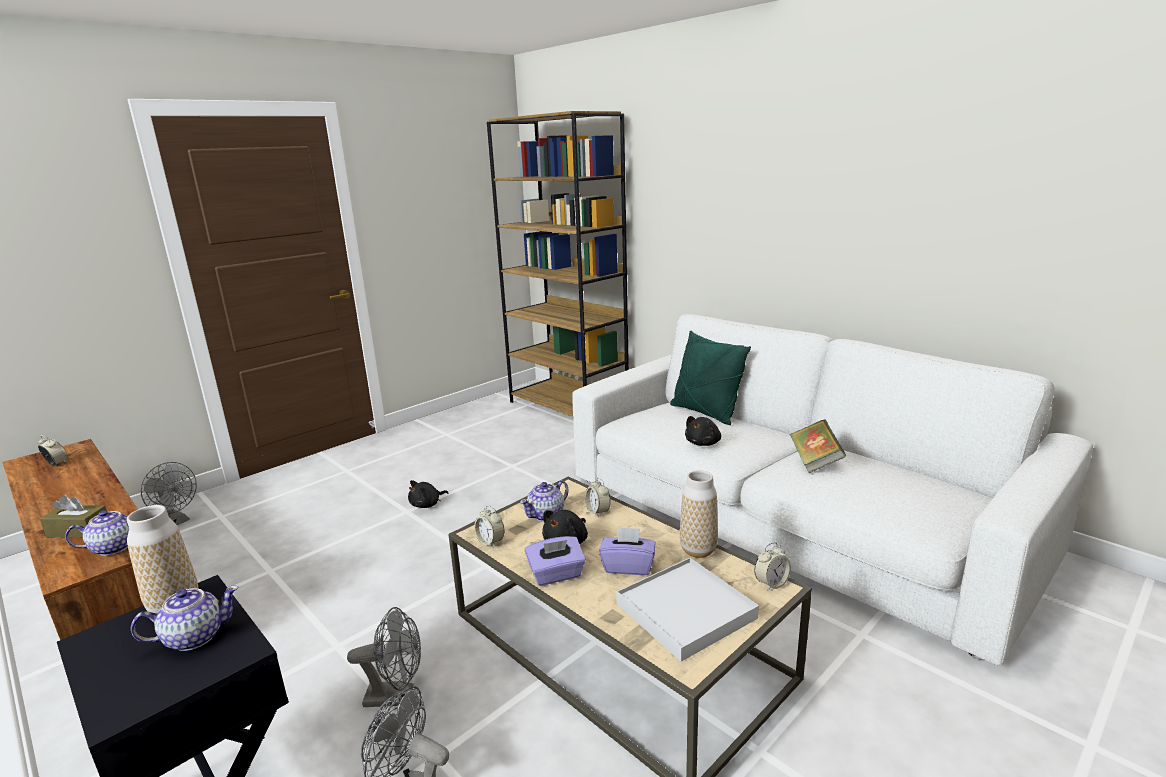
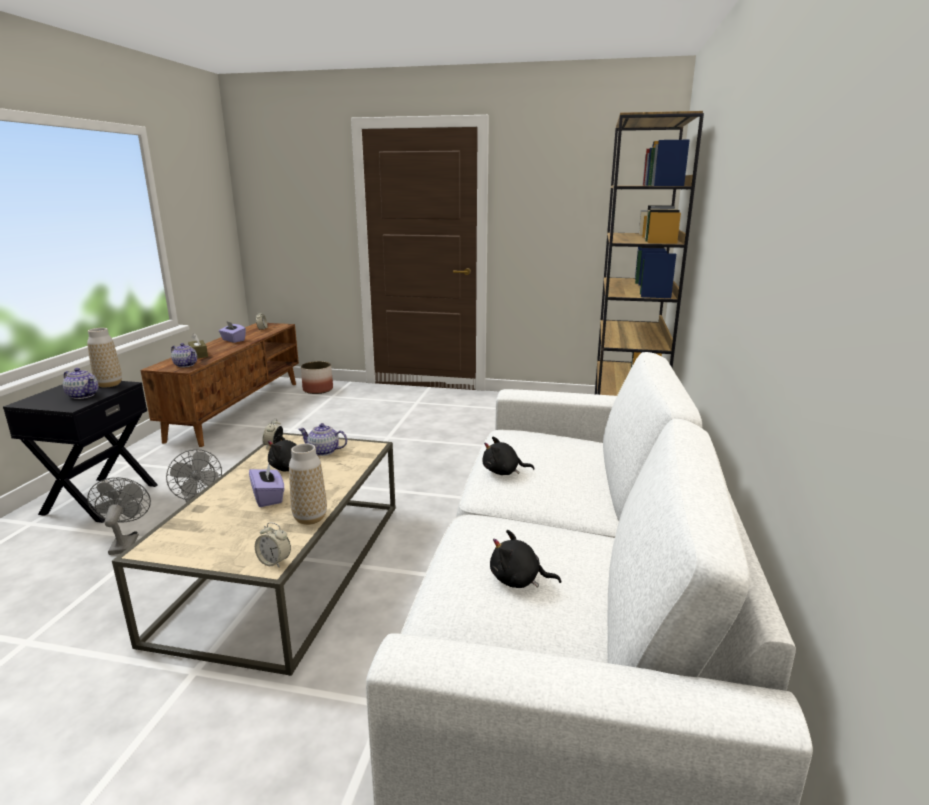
camera: 55 degrees right, 0 degrees up
(177, 521) = (318, 390): grey fan -> planter
(427, 504) = (402, 440): black plush toy -> black plush toy (518, 580)
(556, 575) = (243, 476): purple tissue box -> purple tissue box (233, 340)
(598, 512) = (343, 466): alarm clock -> none
(685, 611) = (216, 533): white tray -> none
(705, 413) = (592, 460): green pillow -> none
(815, 461) = (528, 534): book -> none

